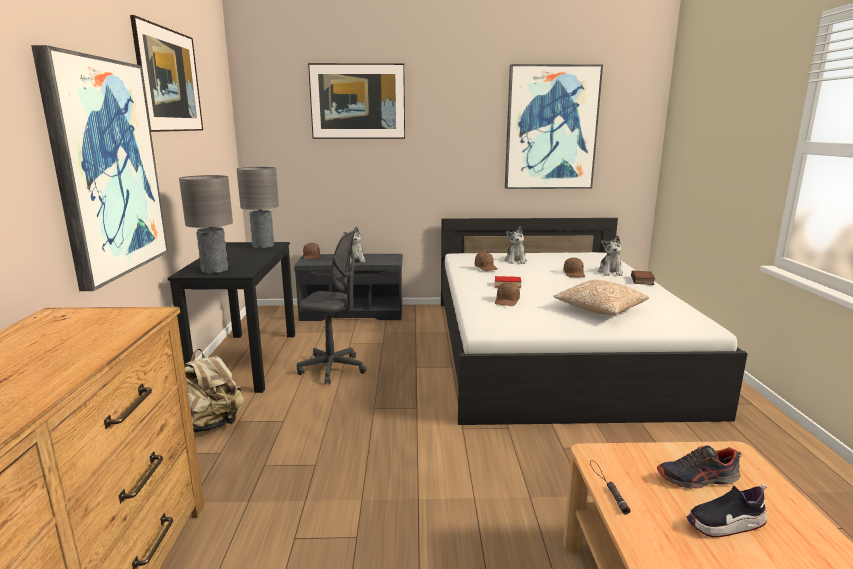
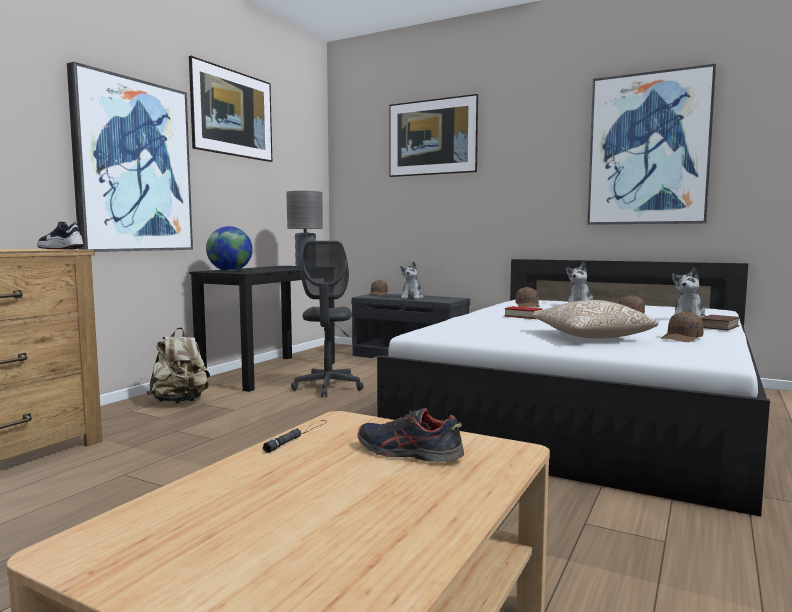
camera: 30 degrees right, 10 degrees down
(214, 270) = (230, 271): grey table lamp -> globe
(332, 369) = (328, 387): grey office chair -> grey office chair turned 45 degrees clockwise
(507, 301) = (492, 323): brown cap -> brown cap (682, 338)
(725, 524) = (351, 483): shoe -> shoe (60, 249)

